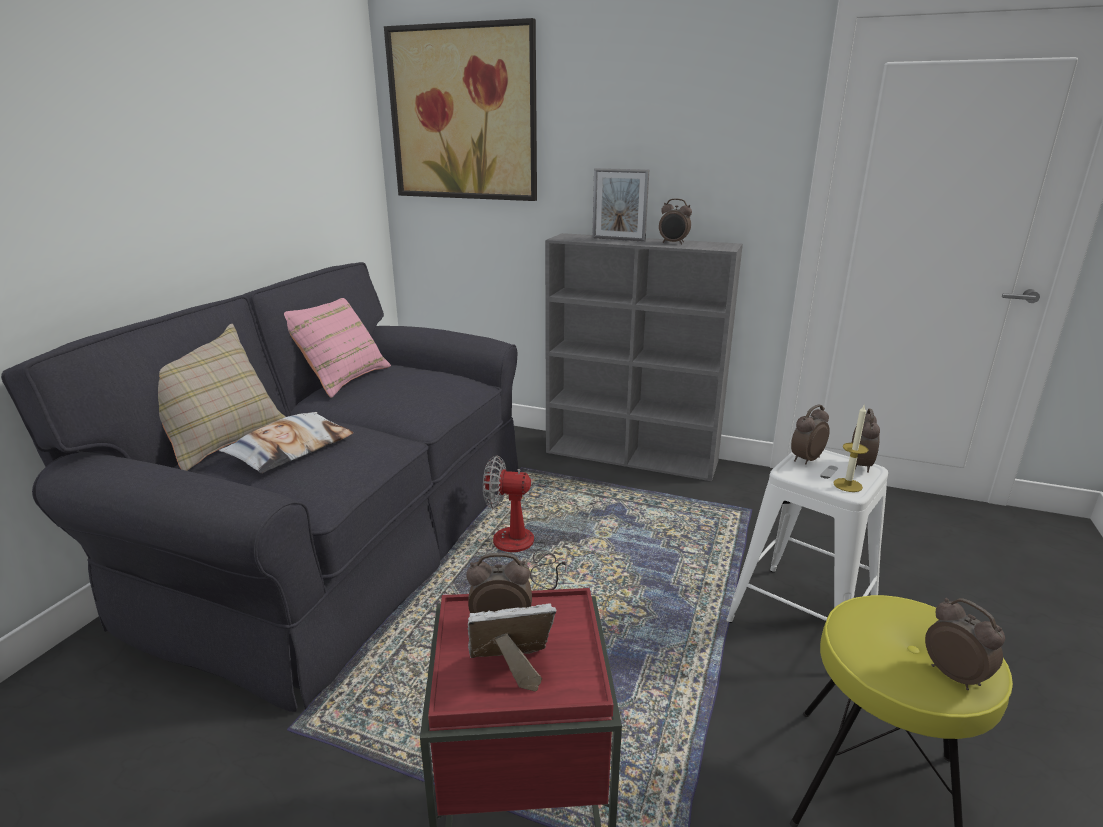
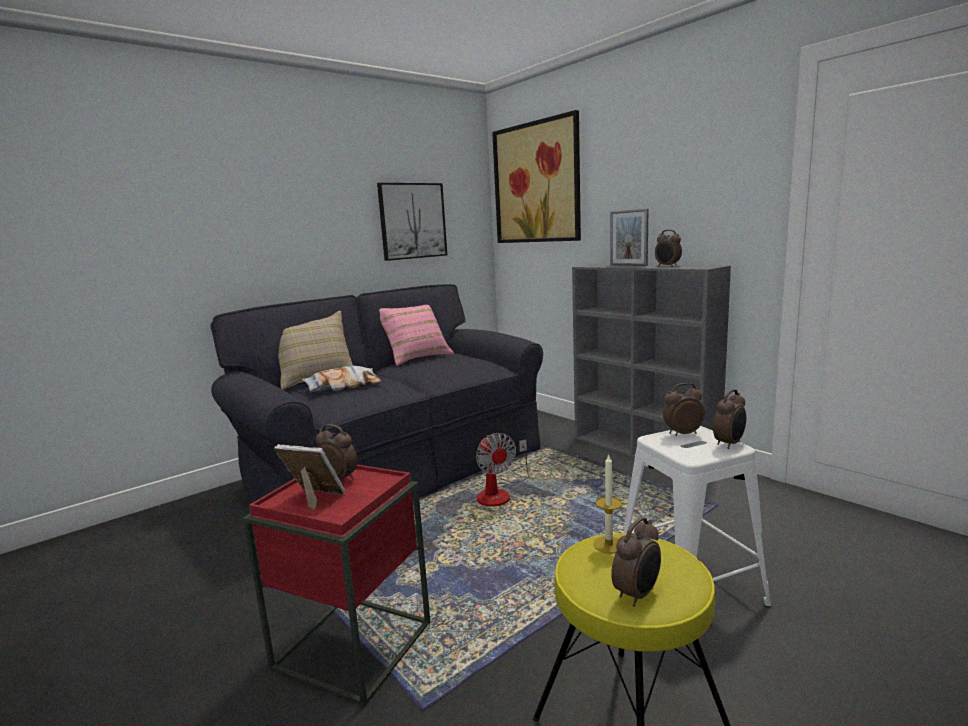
camera: 30 degrees right, 10 degrees down
(289, 164) = (412, 221): none -> picture
(521, 549) = (499, 493): fan -> fan turned 150 degrees counterclockwise
(847, 485) = (694, 453): candle -> candle (608, 545)
(954, 675) = (637, 594): alarm clock -> alarm clock turned 45 degrees clockwise

